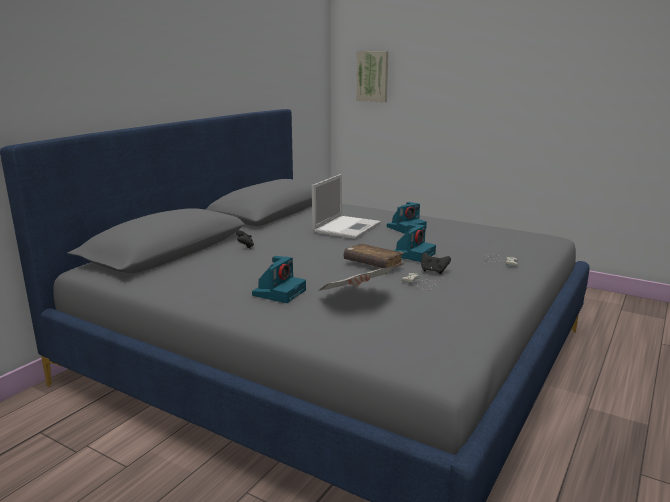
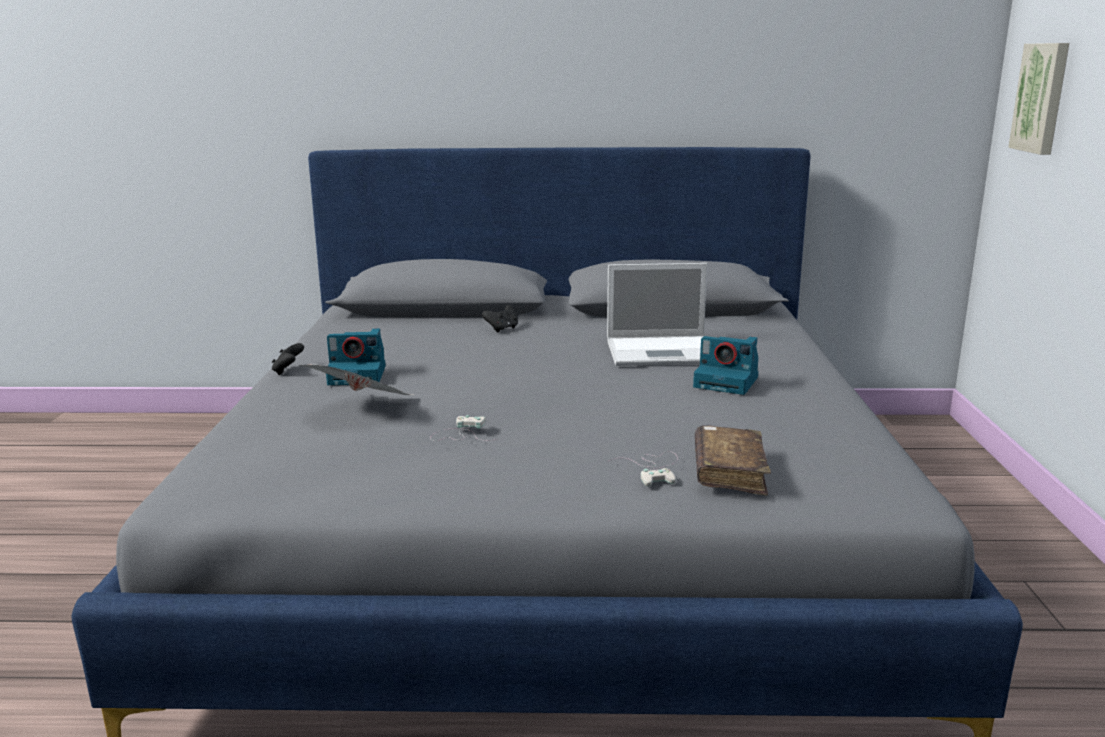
camera: 60 degrees right, 0 degrees up
(373, 264) = (509, 393): brown book -> brown book (729, 472)
(413, 254) = (603, 410): camera -> none
(433, 271) = (538, 434): black game controller -> black game controller (288, 371)

